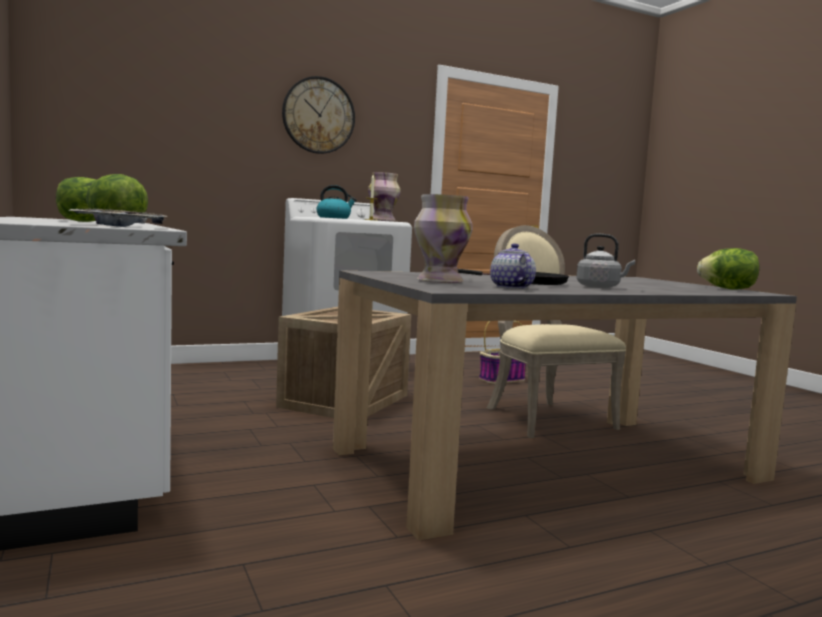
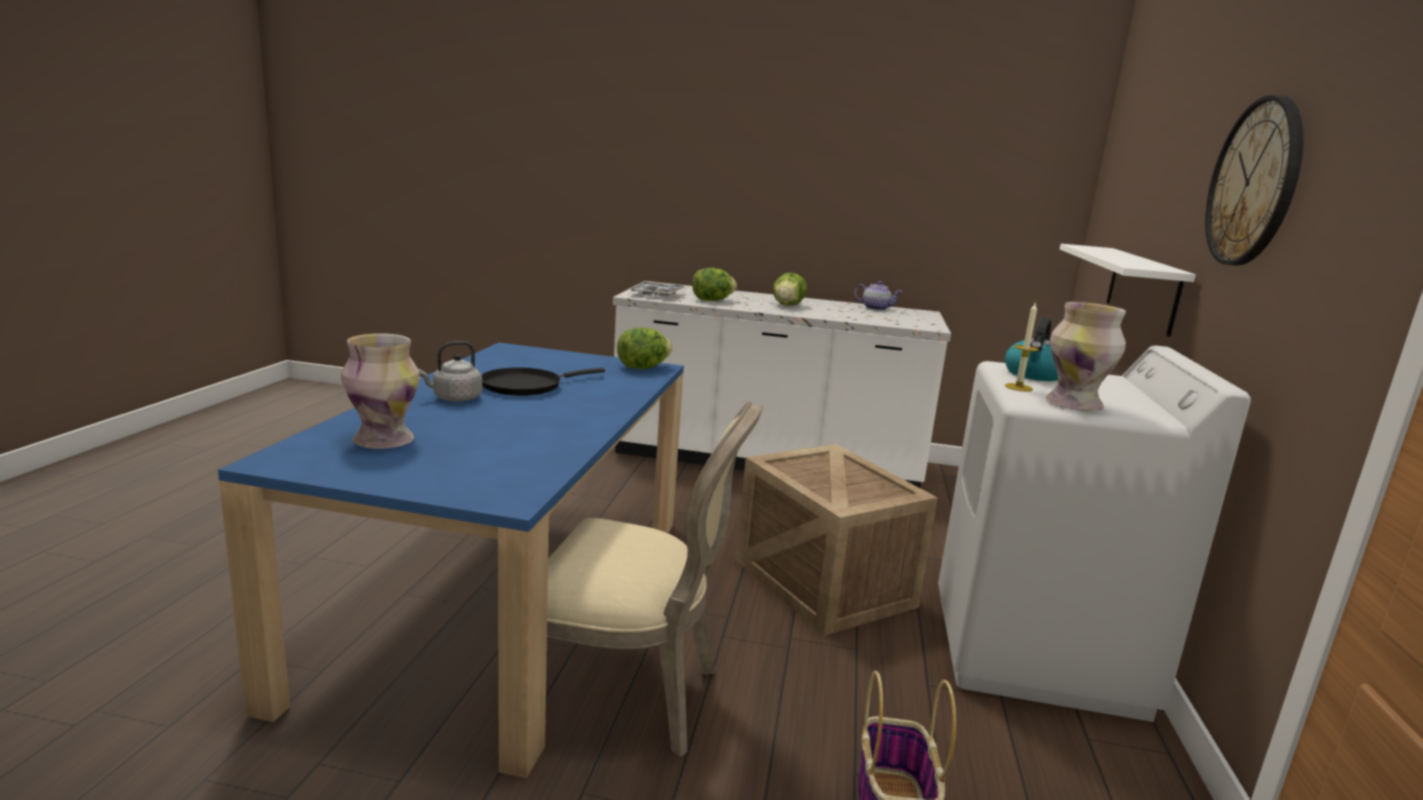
camera: 125 degrees right, 10 degrees up
(204, 171) = (1142, 288): none -> white shelf
(439, 281) = (557, 362): vase -> vase (385, 440)
(510, 287) = (497, 367): teapot -> teapot (876, 308)
(550, 465) = (507, 598): grey dining table -> blue dining table
(727, 289) = (325, 468): lettuce -> lettuce (643, 368)

